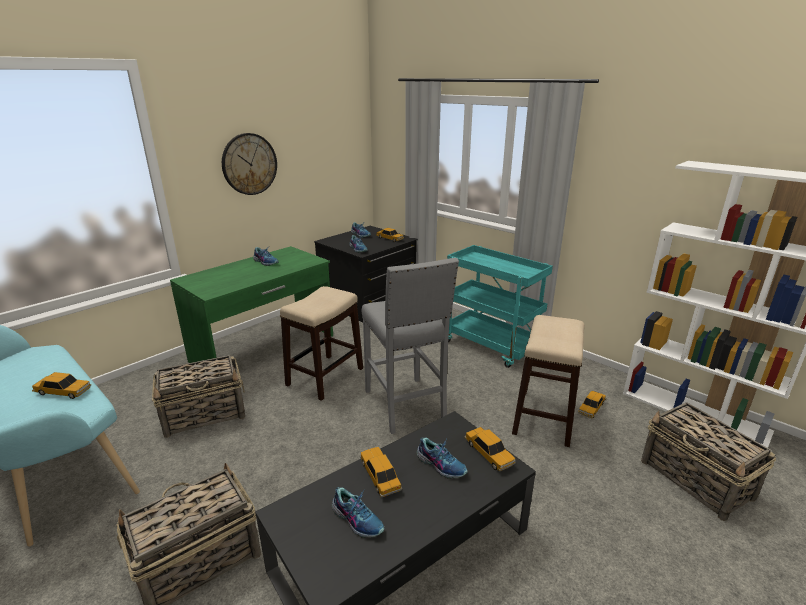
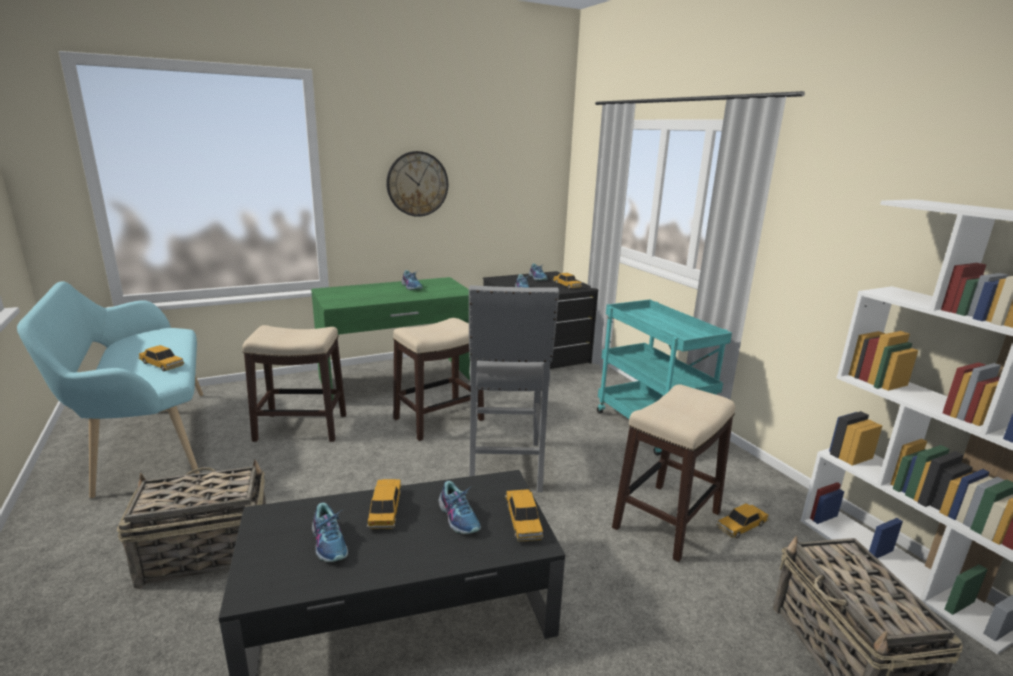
camera: 20 degrees right, 5 degrees down
(205, 414) = (302, 427): basket -> stool

